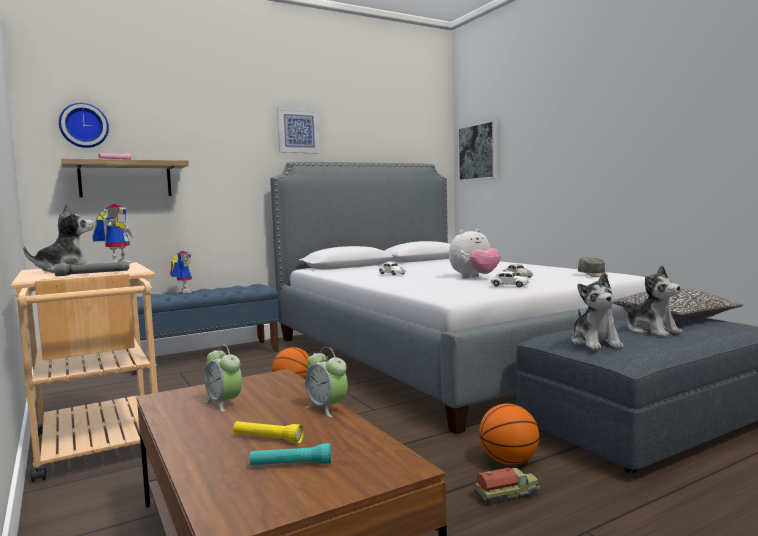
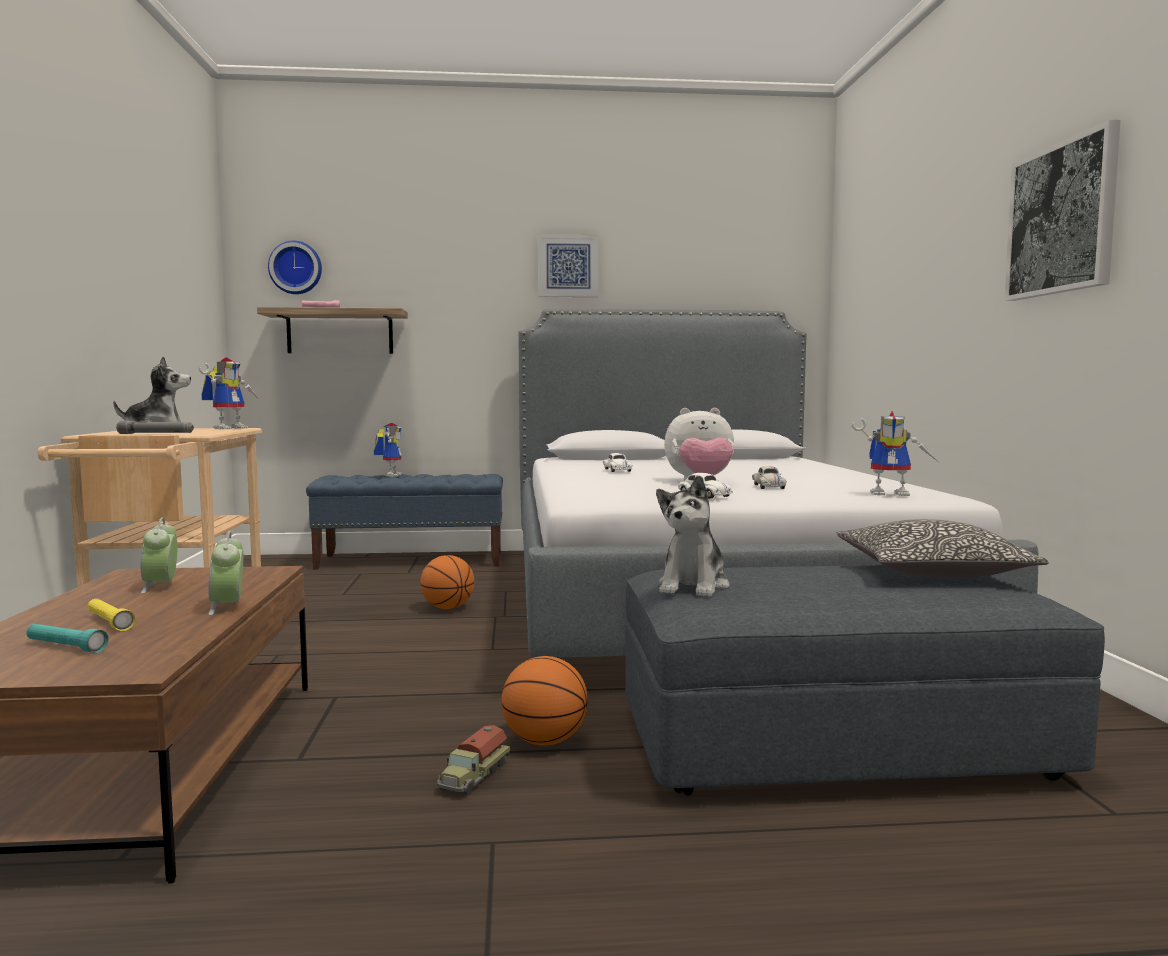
camera: 25 degrees right, 0 degrees up
(478, 152) = (853, 291): picture -> picture (1062, 219)
(507, 495) = (473, 777): toy truck -> toy truck turned 105 degrees clockwise
(593, 275) = (892, 494): grey cap -> toy robot
(651, 331) = (826, 583): plush toy -> none

